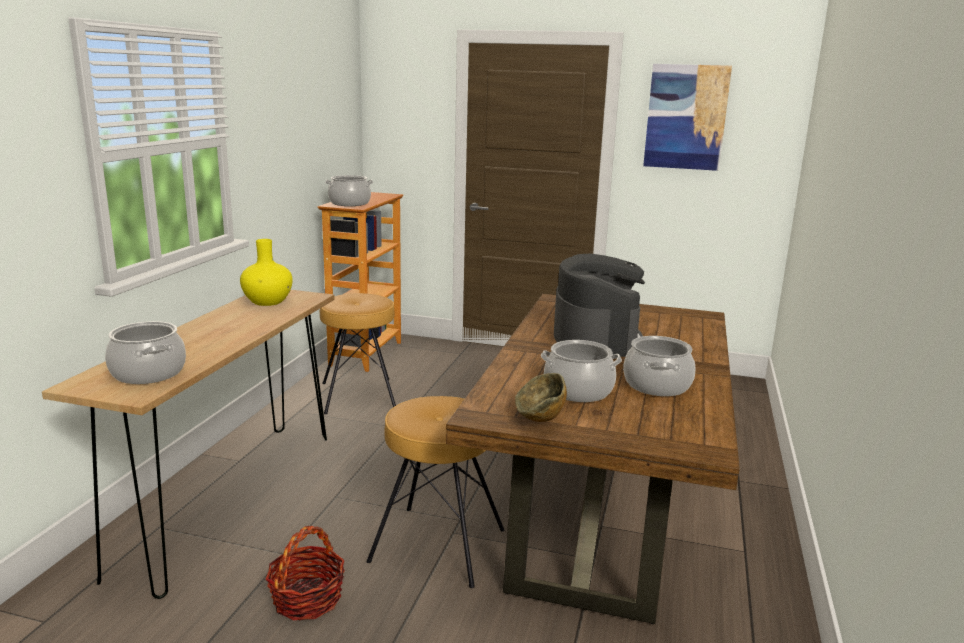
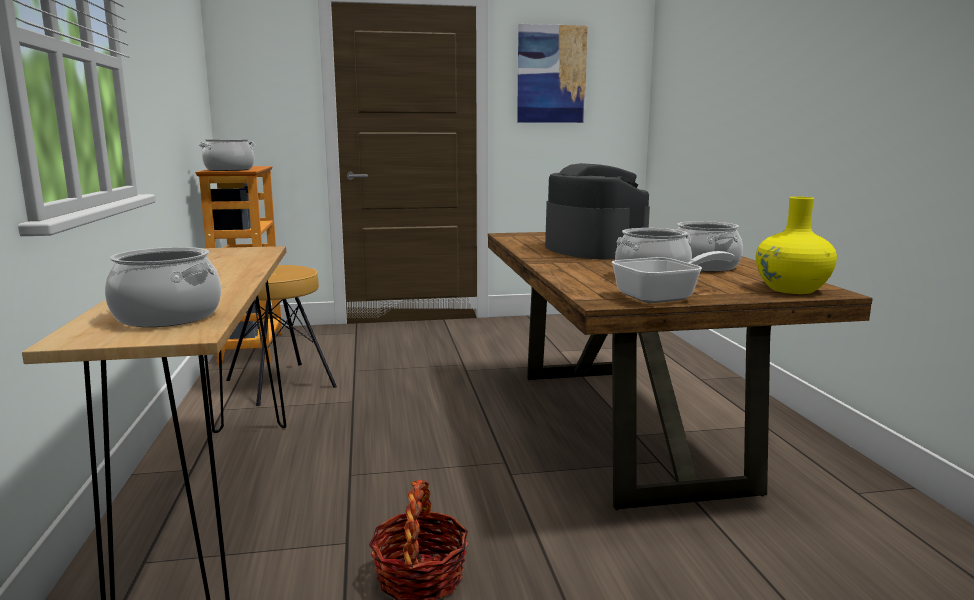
camera: 25 degrees left, 5 degrees down
(267, 301) = (215, 256): yellow vase -> yellow vase (791, 289)
(438, 544) = (506, 488): brown stool -> none
(539, 421) = (664, 297): bowl -> frying pan

